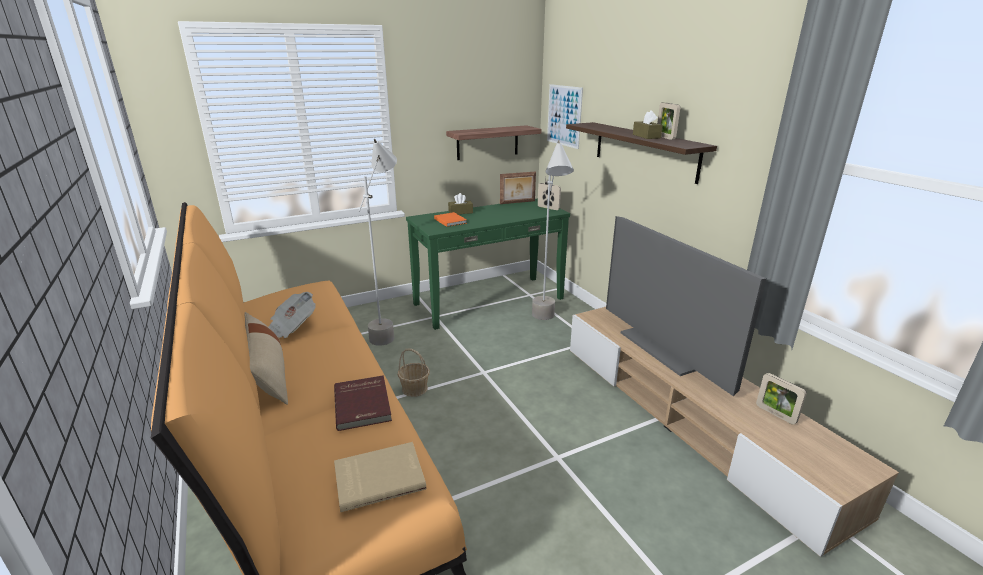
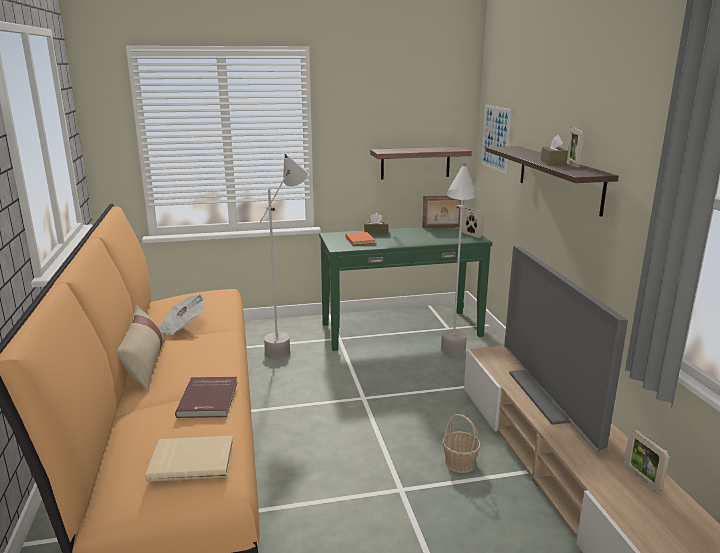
camera: 15 degrees right, 5 degrees down
(414, 388) = (288, 403): basket -> basket (460, 463)

